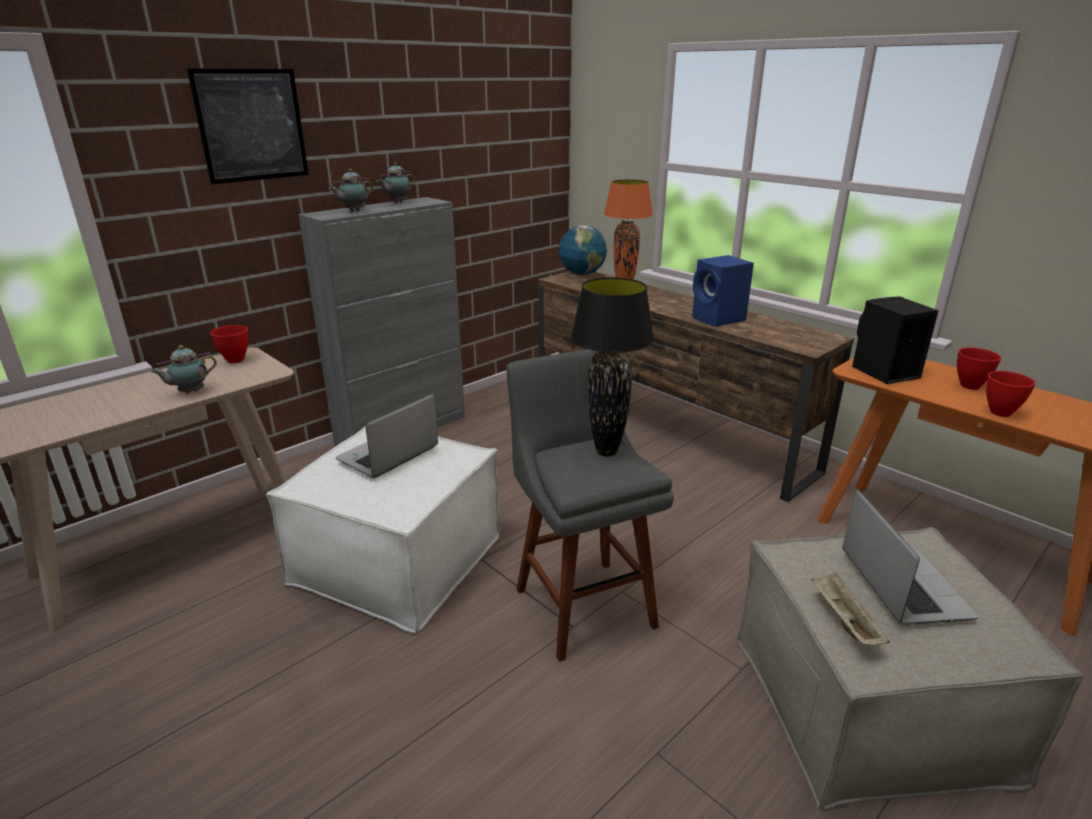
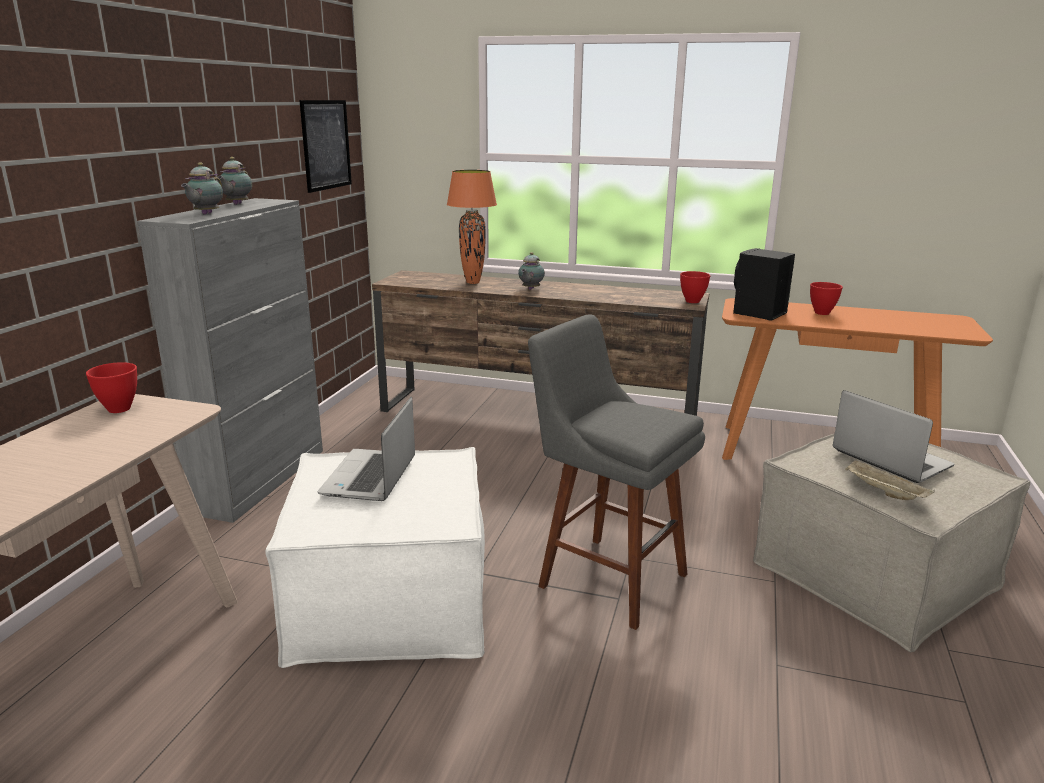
camera: 30 degrees left, 5 degrees down
(190, 392) = (110, 450): teapot -> teapot (530, 289)
(251, 125) = (81, 109): picture -> picture (326, 145)
(582, 274) = (411, 275): globe -> none
(606, 451) = (632, 409): black table lamp -> none
(719, 319) = (591, 294): blue speaker -> none
(999, 412) = (860, 326): red bowl -> red bowl (692, 301)

